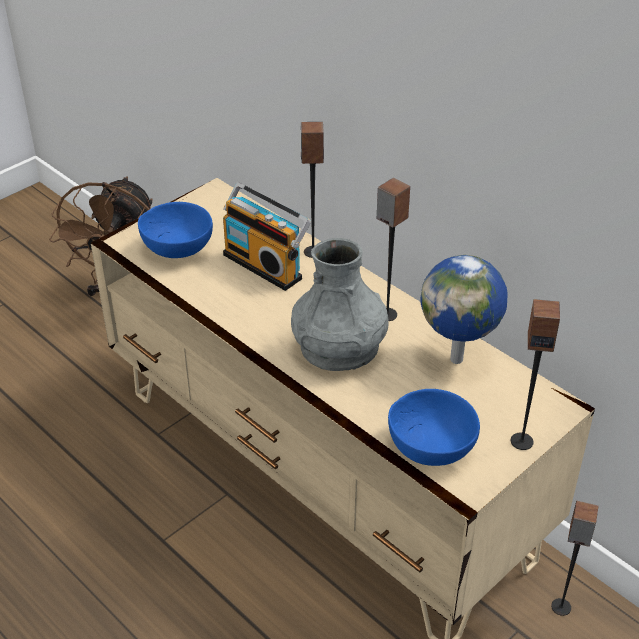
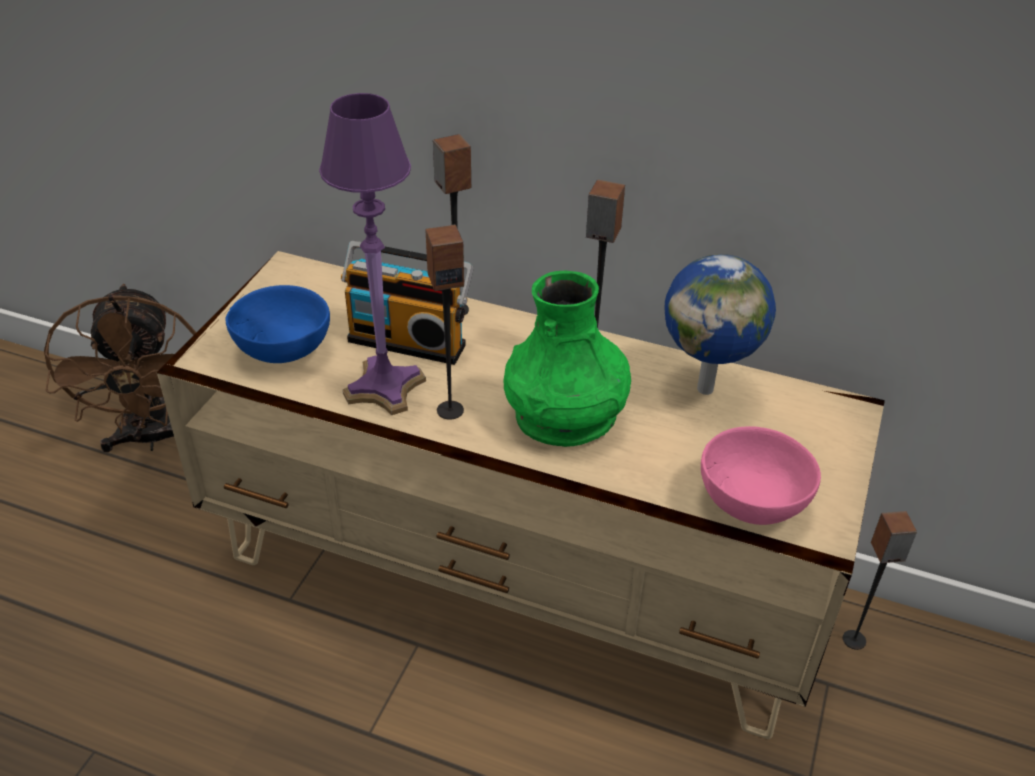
camera: 25 degrees left, 0 degrees up
(227, 293) = (383, 387): none -> purple table lamp
(339, 348) = (566, 415): grey vase -> green vase
(429, 447) = (748, 501): blue bowl -> pink bowl
(522, 441) = (840, 461): speaker -> speaker (450, 410)

